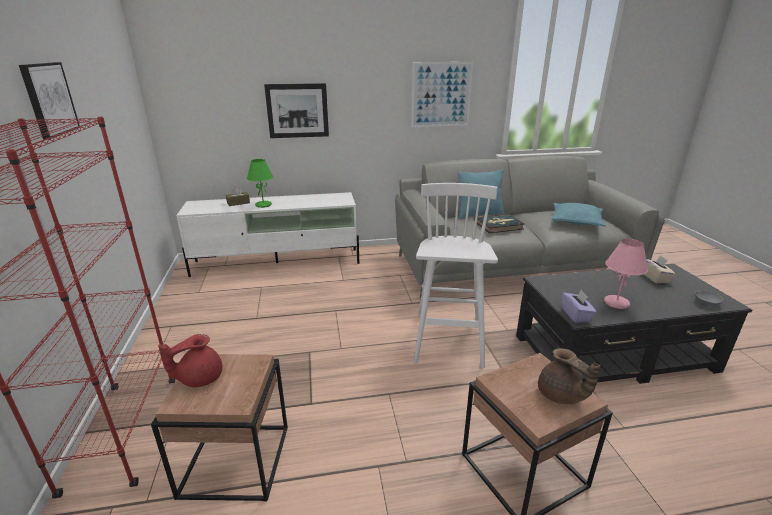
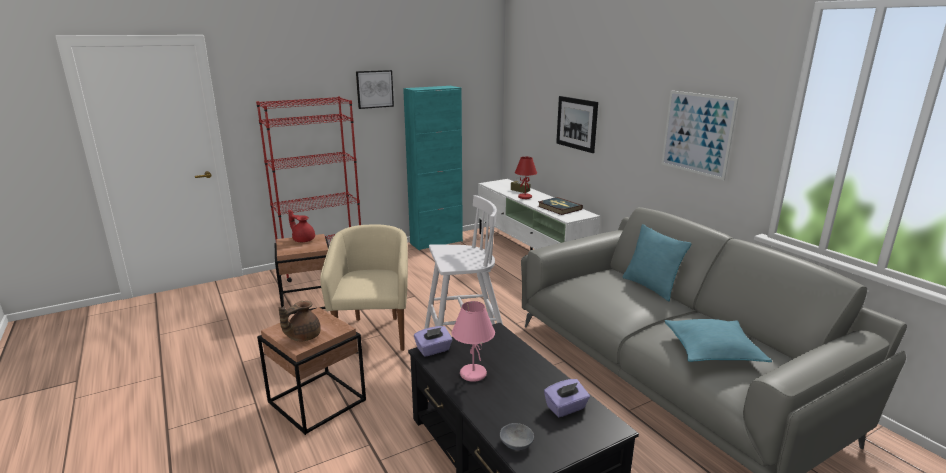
camera: 70 degrees right, 5 degrees down
(173, 309) = (436, 242): none -> turquoise cabinet
(263, 205) = (525, 197): green table lamp -> red table lamp
(382, 399) = (373, 333): none -> beige armchair
(498, 225) = (622, 298): book -> book (559, 208)
(655, 278) = (566, 408): beige tissue box -> purple tissue box

